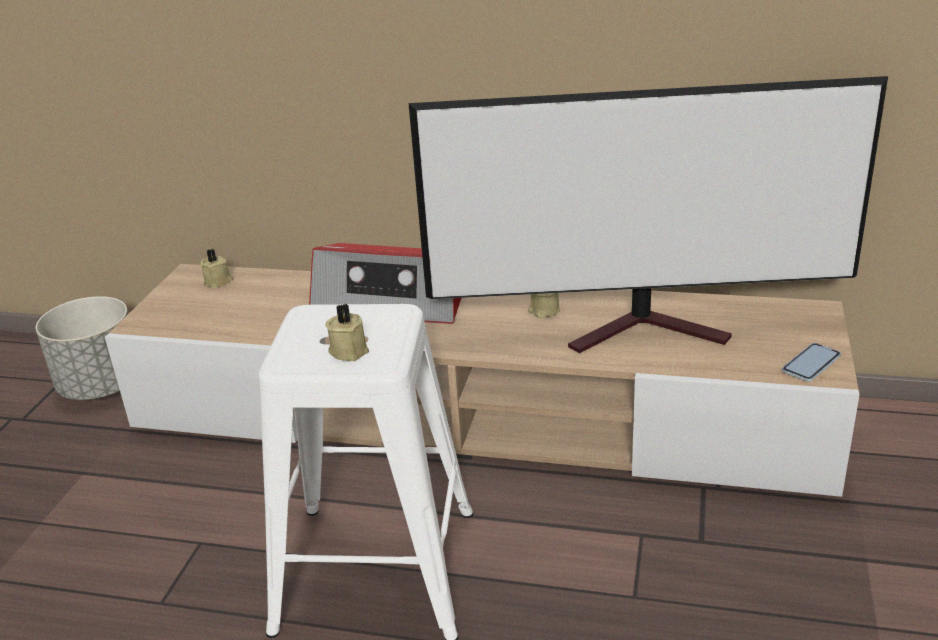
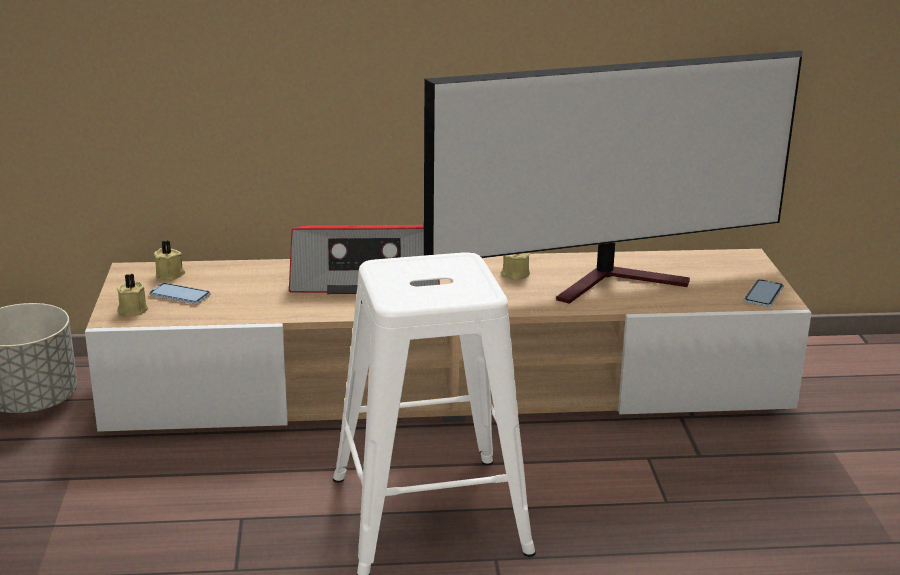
camera: 20 degrees left, 5 degrees down
(211, 305) = (180, 295): none -> phone
(349, 350) = (444, 288): beige candle -> beige candle (133, 309)

